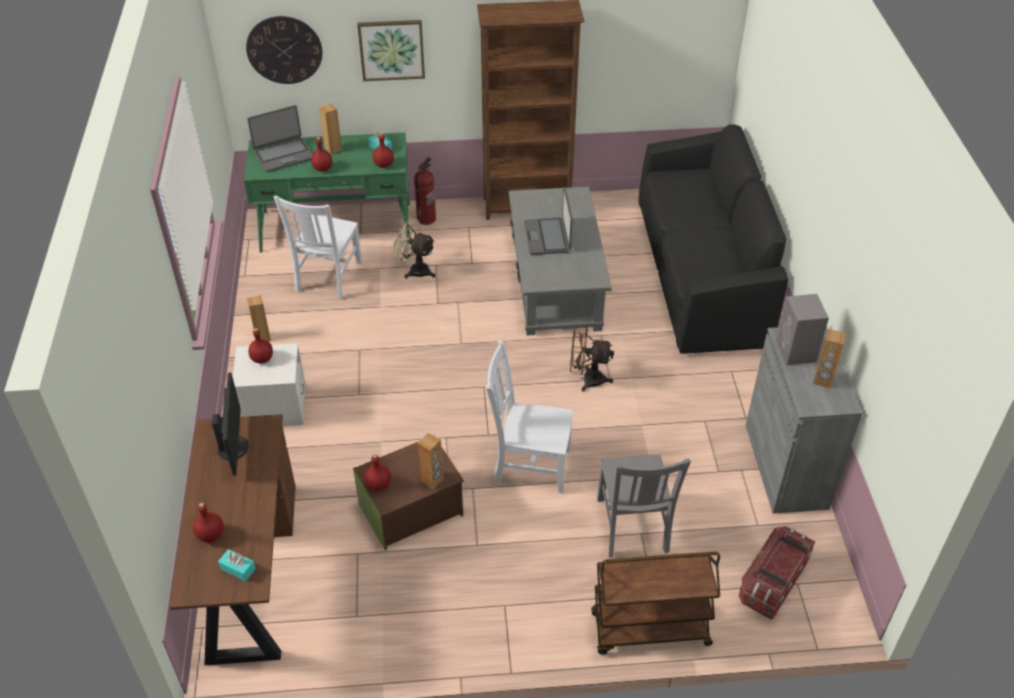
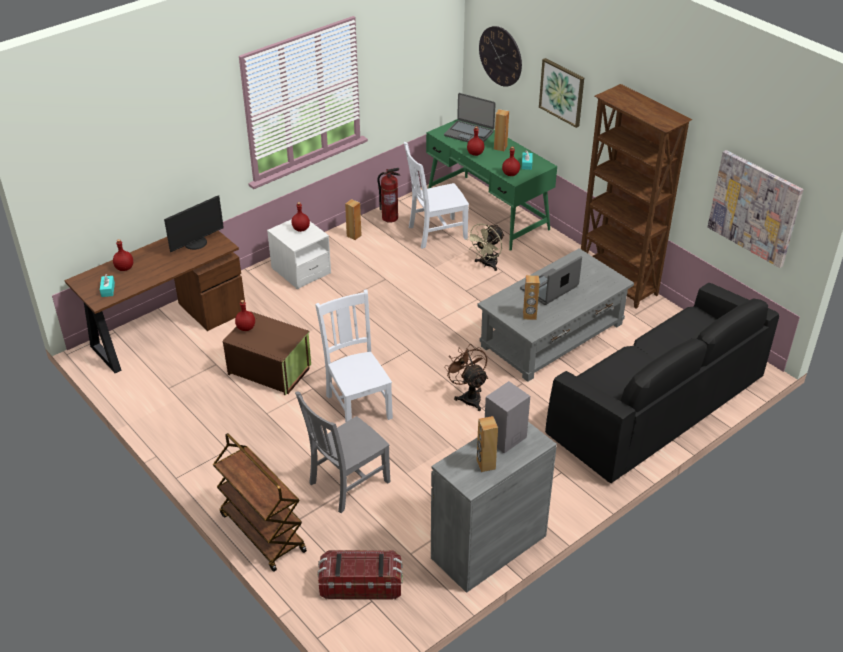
camera: 55 degrees right, 5 degrees down
(415, 270) = (486, 264): beige fan -> beige fan turned 135 degrees counterclockwise
(426, 219) = (544, 244): fire extinguisher -> fire extinguisher (390, 218)
(432, 480) = (269, 348): brown speaker -> brown speaker (529, 316)
(665, 52) = (754, 208): none -> picture

